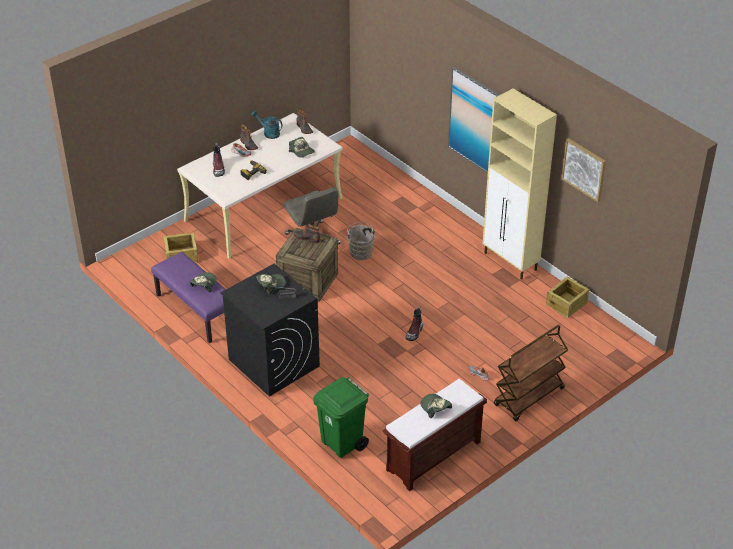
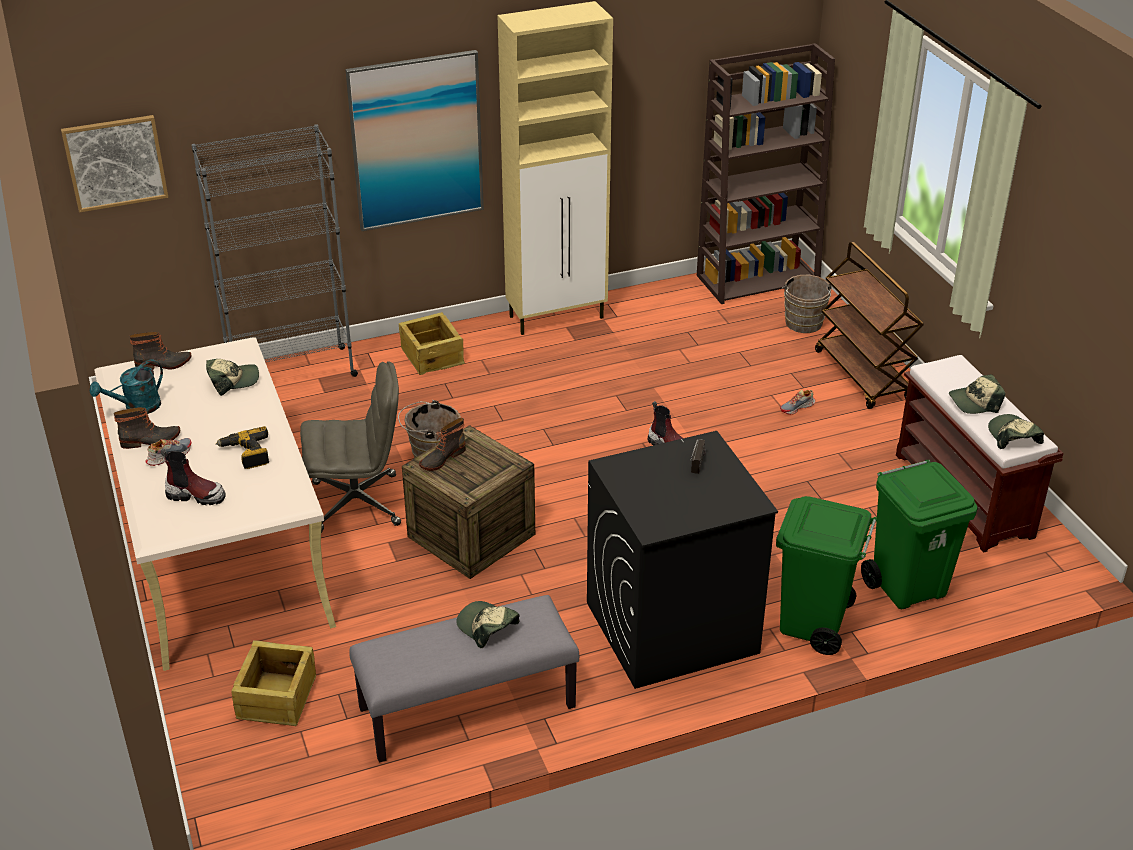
camera: 70 degrees left, 5 degrees down
(196, 311) = (467, 709): purple bench -> grey bench
(271, 285) = (652, 476): cap -> cap (1013, 437)
(297, 412) = (814, 624): none -> green trash can
(401, 186) = (291, 373): none -> grey bookcase
(567, 304) = (679, 294): crate -> crate (432, 355)
(568, 363) = (803, 325): none -> brown bucket
(584, 169) = (649, 65): picture -> picture (115, 162)
(608, 334) = (758, 278): none -> brown bookcase

